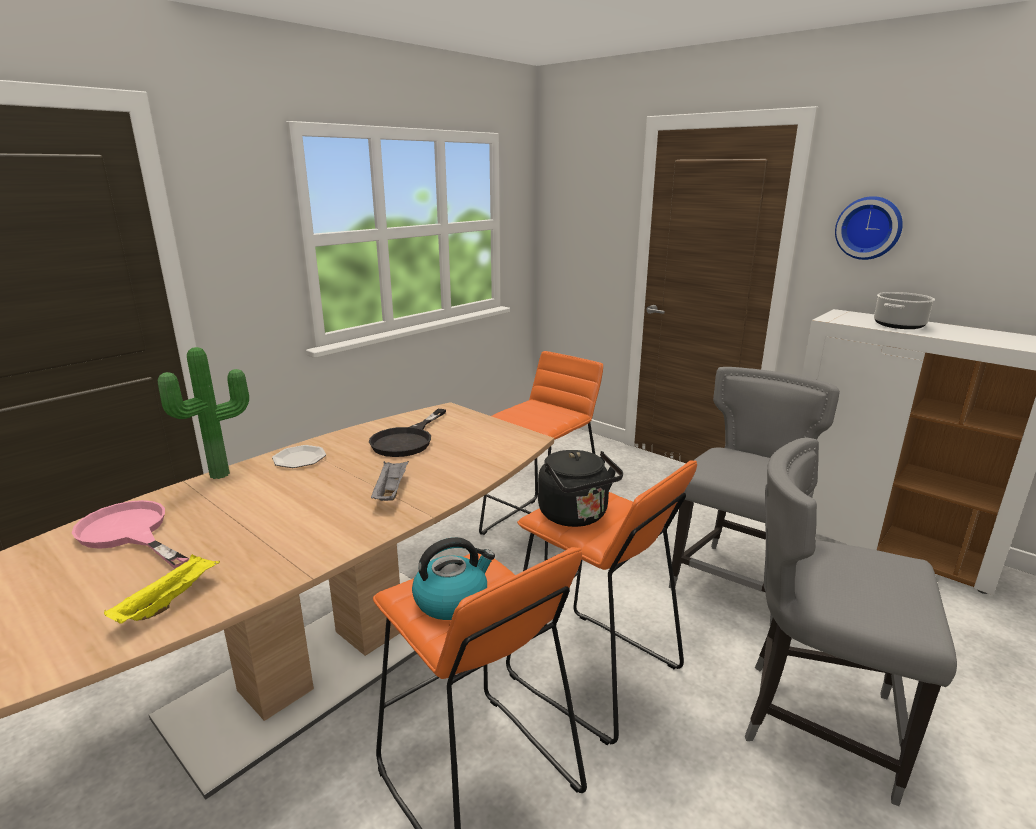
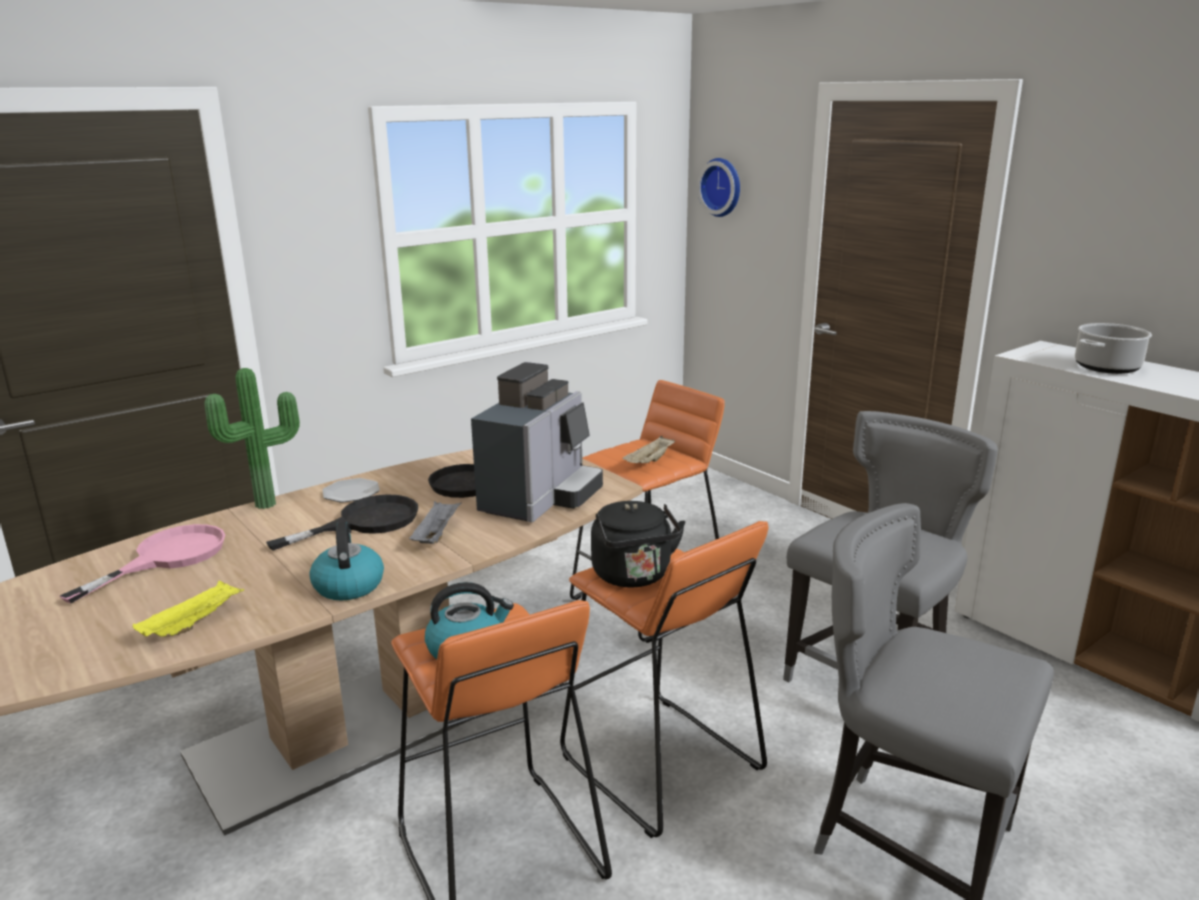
camera: 10 degrees right, 0 degrees up
(129, 533) = (167, 557): pink frying pan -> pink frying pan turned 75 degrees clockwise
(320, 484) = (365, 522): none -> black frying pan
(321, 547) = (348, 585): none -> kettle
(472, 453) = (540, 498): none -> coffee machine
(547, 417) = (649, 462): none -> beige tray
(869, 228) = (1083, 237): wall clock -> wall clock (722, 187)

